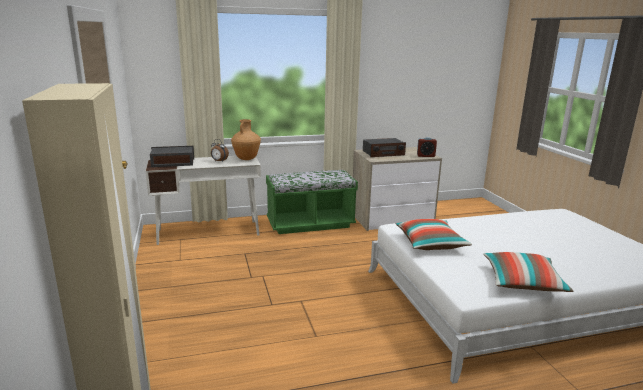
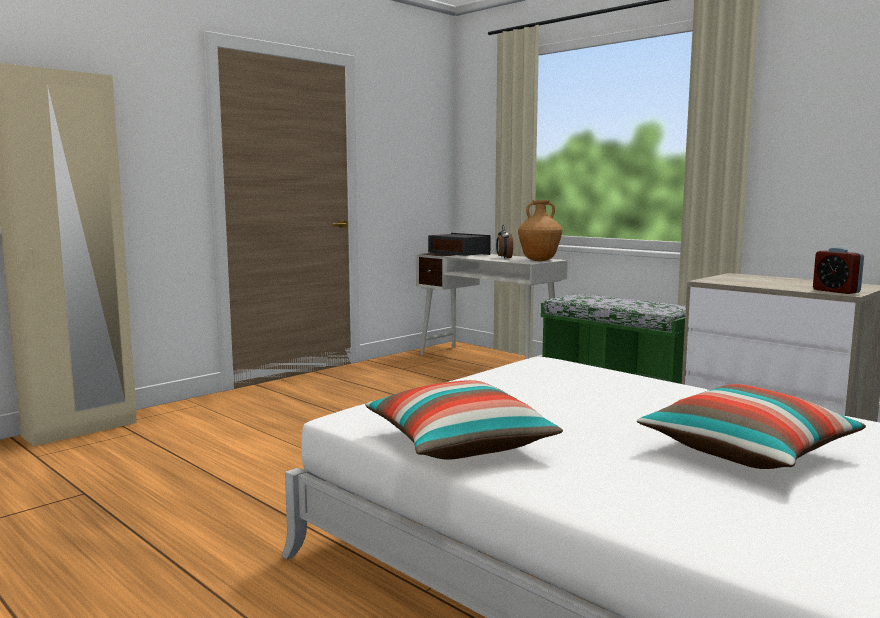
camera: 60 degrees right, 10 degrees down
(383, 153) = (761, 280): radio -> none
(430, 243) = (517, 381): pillow -> pillow (747, 452)

